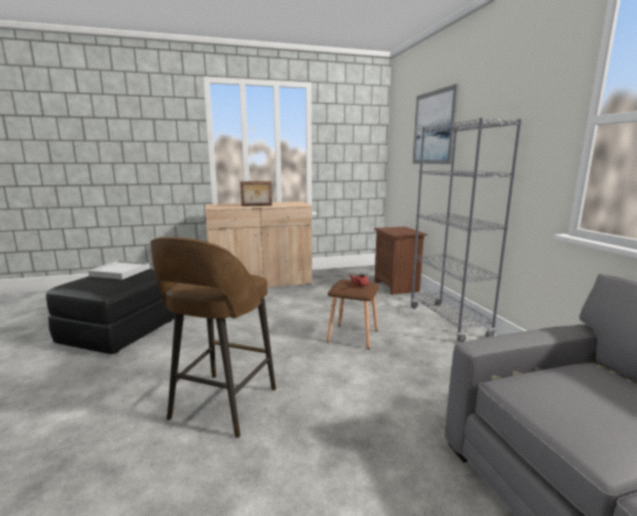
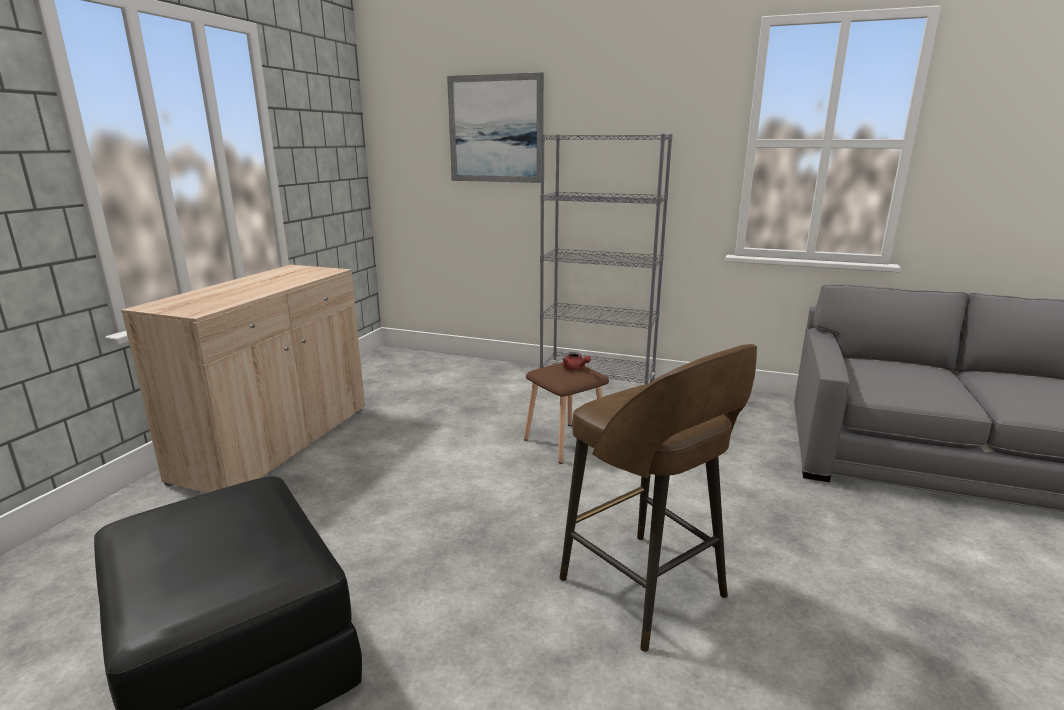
camera: 55 degrees left, 5 degrees up
(120, 272) = (191, 525): white tray -> none
(256, 206) = (264, 289): picture frame -> none
(397, 286) = (470, 367): brown nightstand -> none

